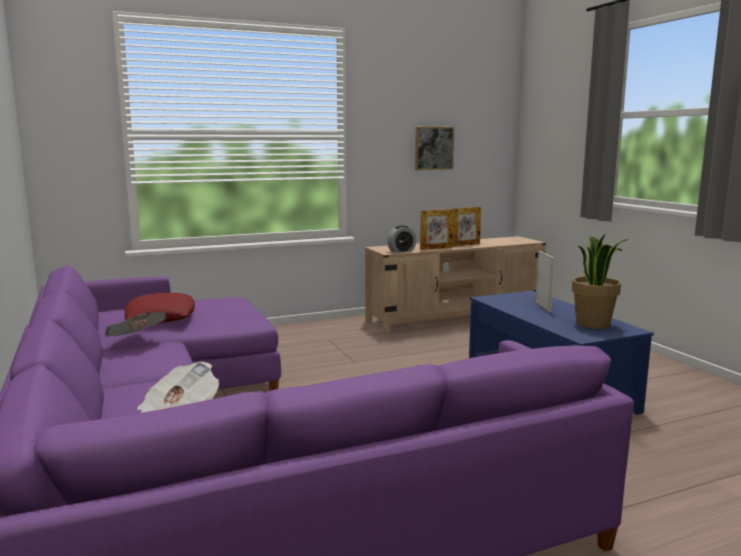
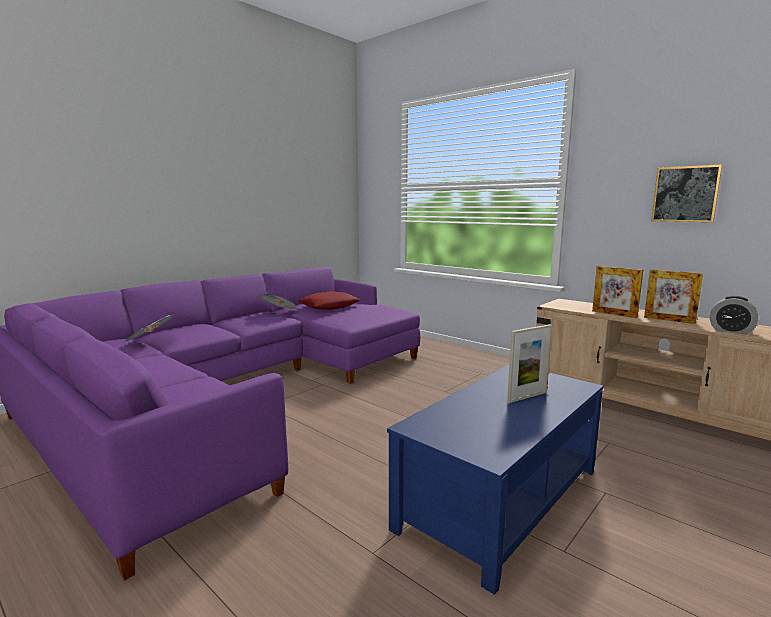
camera: 65 degrees right, 0 degrees up
(401, 251) = (565, 307): alarm clock -> alarm clock (731, 331)
(593, 324) = (485, 430): potted plant -> none

